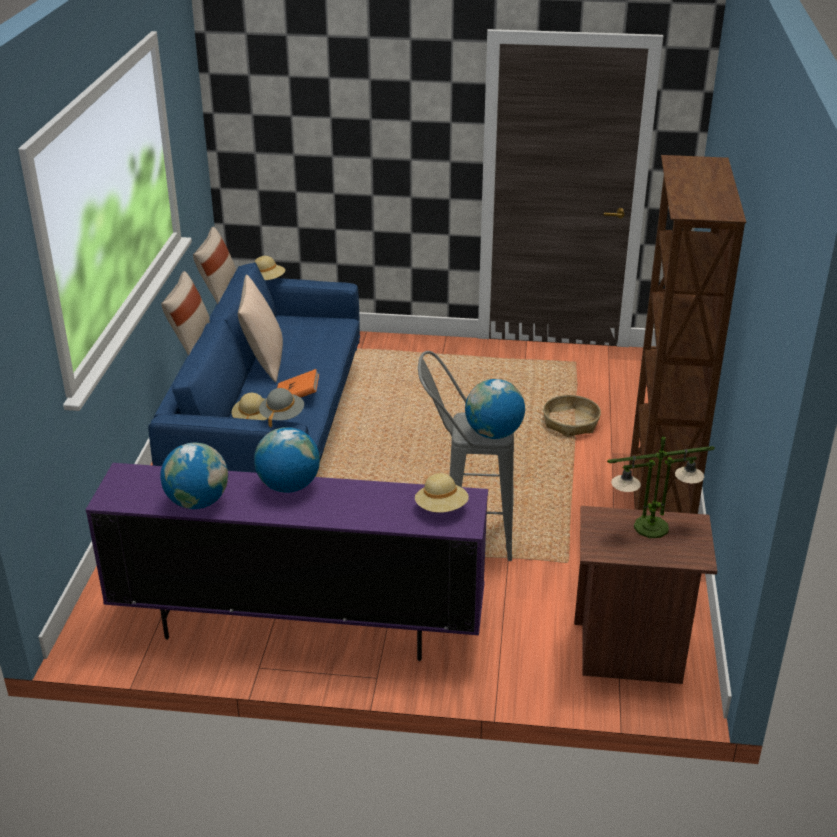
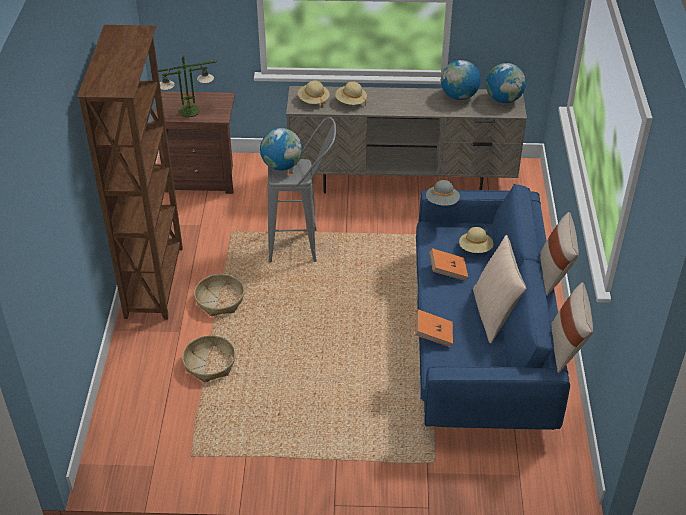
camera: 175 degrees right, 10 degrees up
(267, 281) = (525, 372): beige hat -> beige hat (351, 102)
(288, 486) = (409, 108): globe -> globe (503, 99)
(296, 626) = (403, 182): purple tv stand -> beige tv stand
(335, 348) = (433, 335): none -> orange book
(569, 480) = (220, 300): none -> basket

